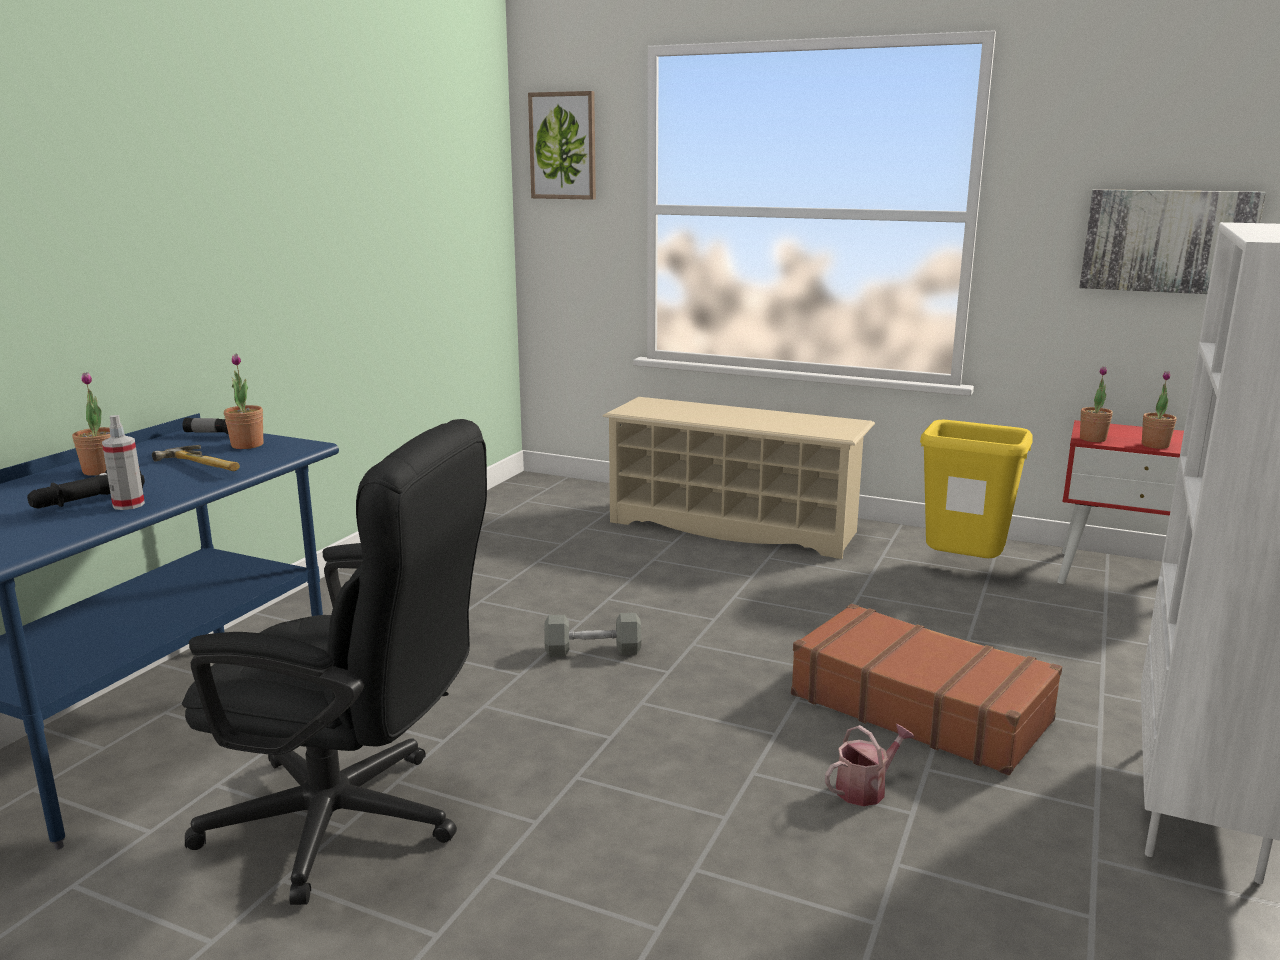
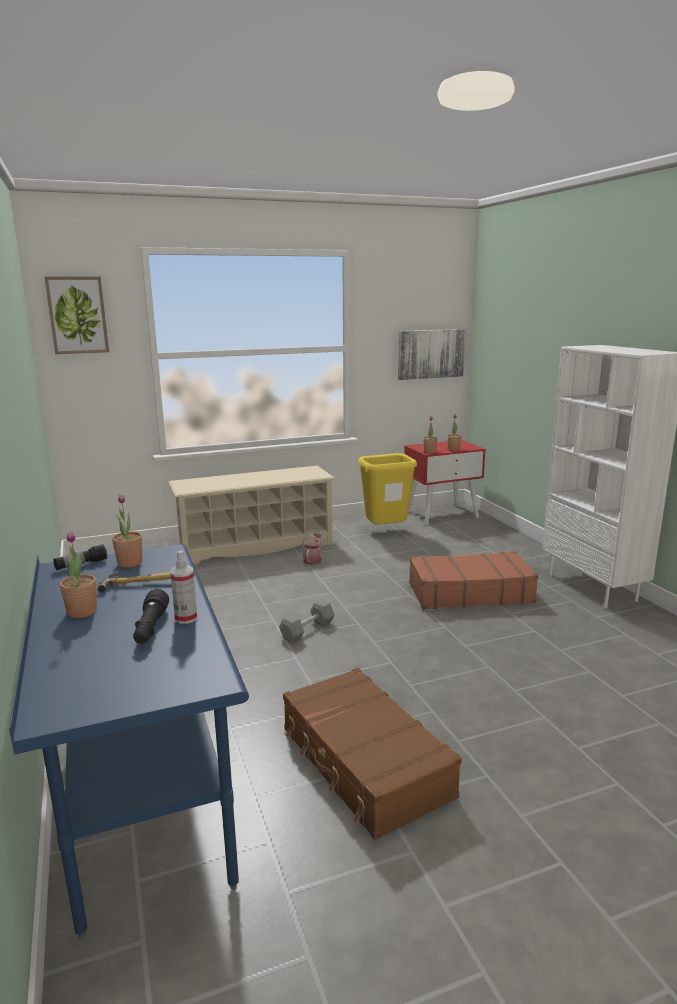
camera: 45 degrees left, 0 degrees up
(354, 824) = (364, 763): black office chair -> brown suitcase
(866, 788) = (508, 630): watering can -> watering can (313, 560)

